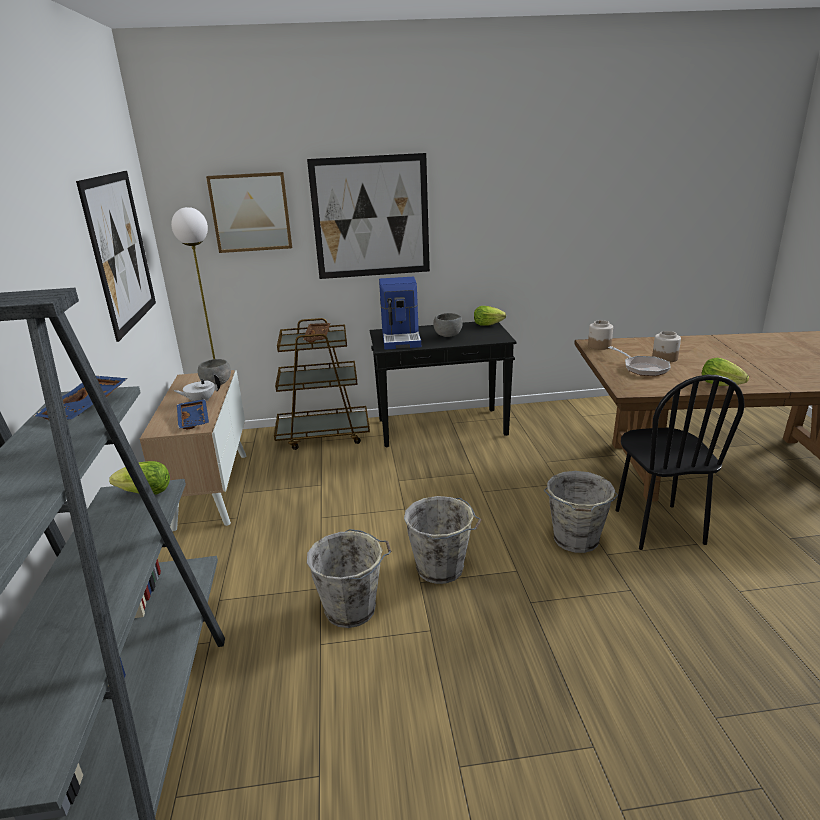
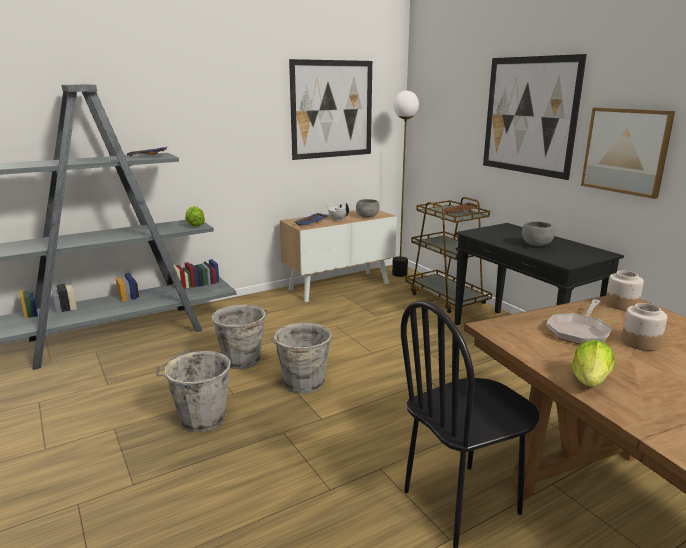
camera: 65 degrees right, 5 degrees down
(251, 212) = (453, 100): picture -> picture (626, 151)
(401, 338) = (503, 233): coffee machine -> none
(487, 324) = (598, 253): lettuce -> none
(576, 540) = (389, 445): grey bucket -> grey bucket (200, 419)

